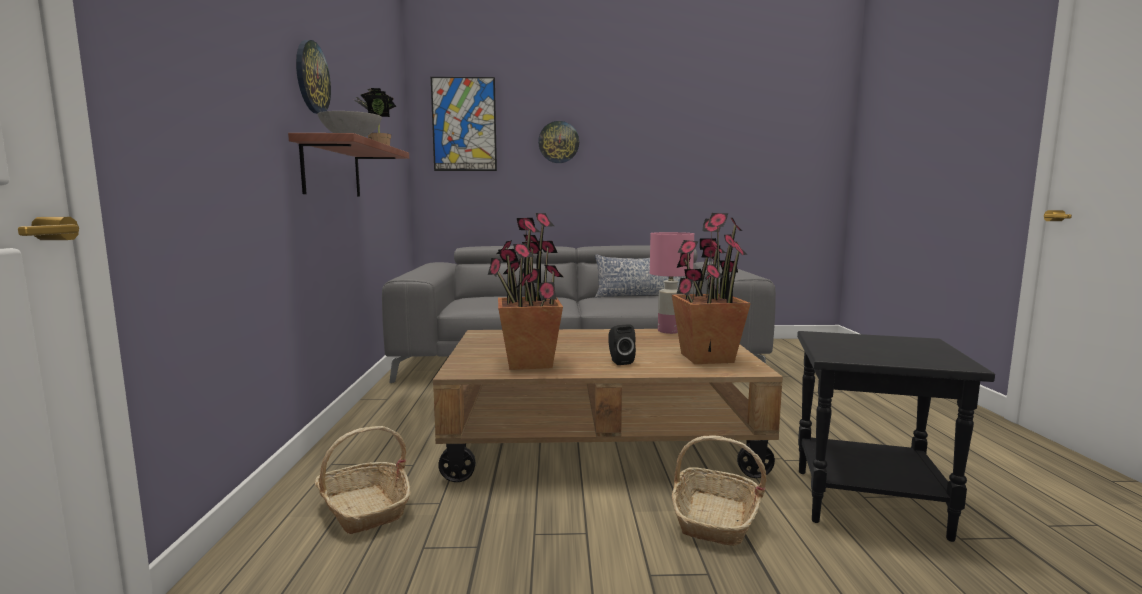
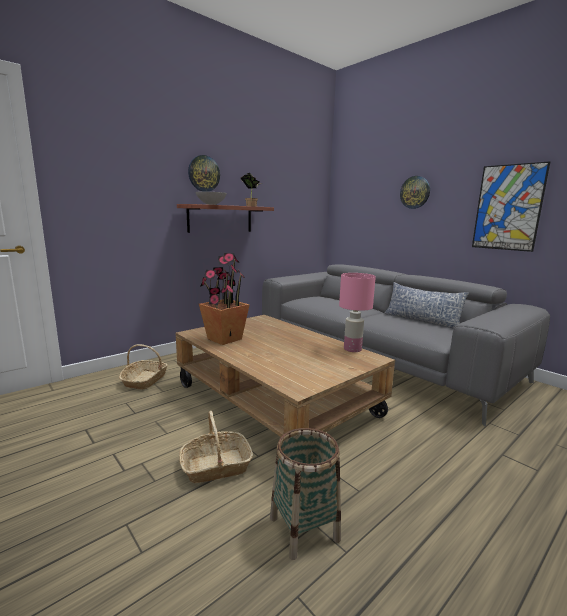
camera: 50 degrees right, 5 degrees up
(464, 124) = (358, 182): picture -> picture (508, 207)
(619, 361) = (257, 354): black speaker -> none
(706, 357) = (304, 371): potted plant -> none
(866, 504) = (303, 528): black side table -> basket

